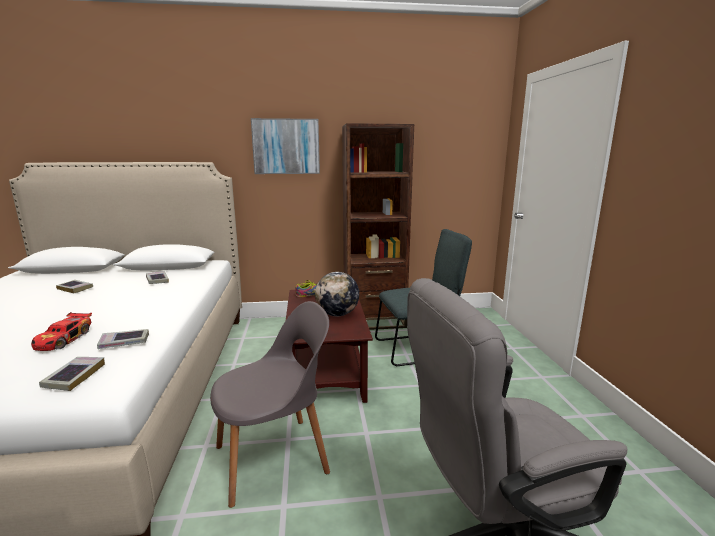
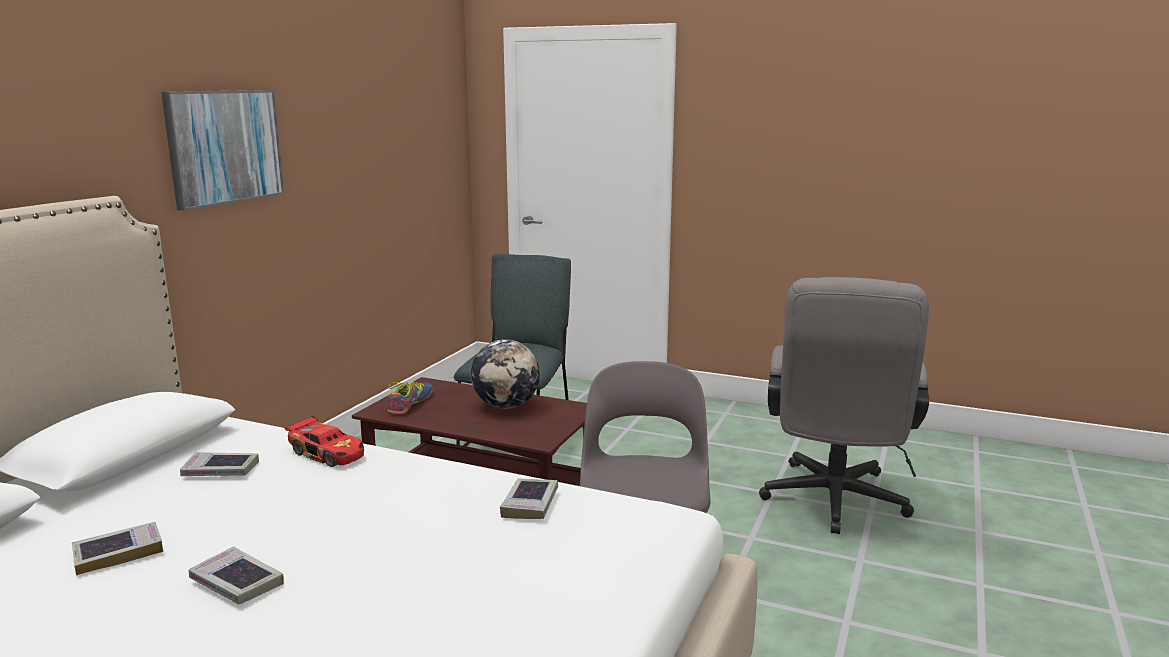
camera: 60 degrees left, 0 degrees up
(64, 339) = (457, 549): toy car -> toy car (328, 453)
(74, 376) = (619, 535): book -> book (236, 583)
(374, 321) = (397, 436): brown bookcase -> none

